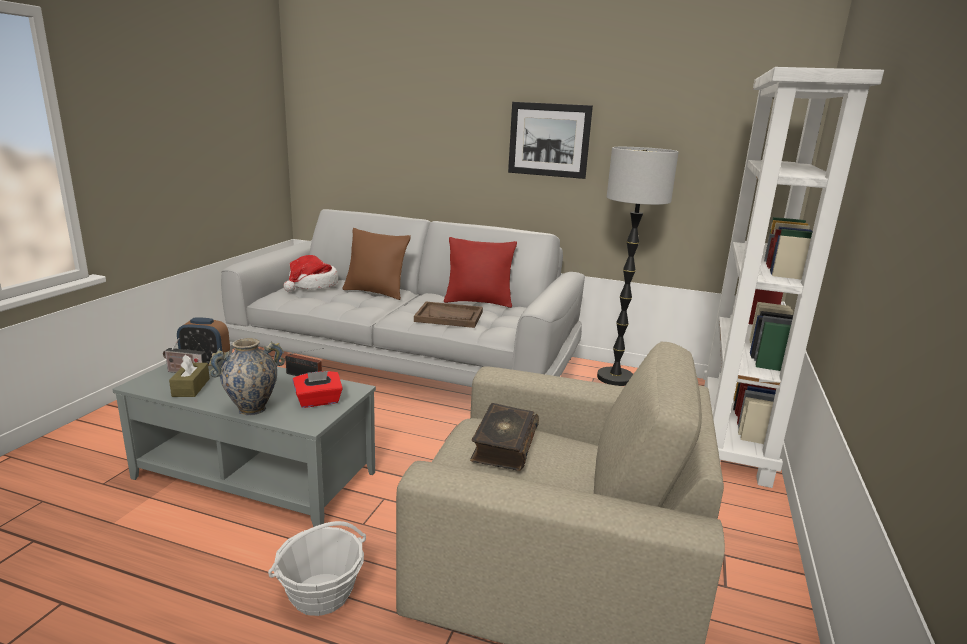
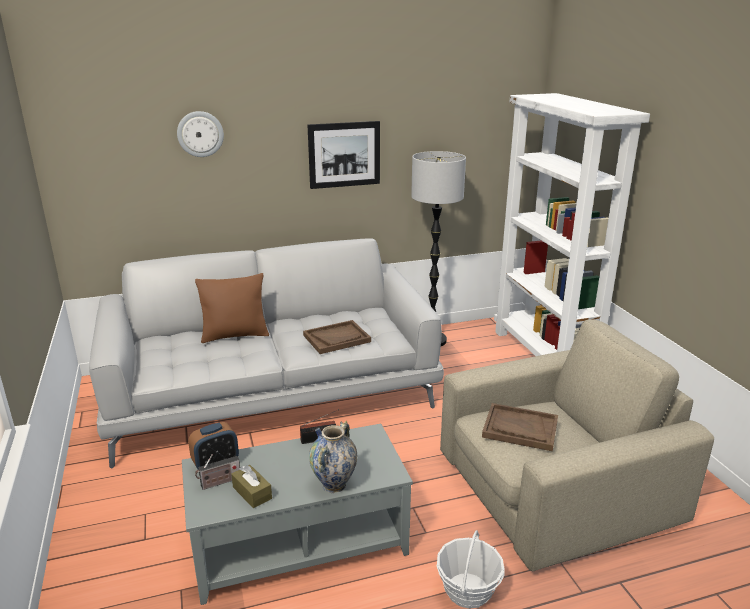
camera: 35 degrees left, 5 degrees up
(312, 285) = (168, 348): hat -> none
(318, 401) = (367, 455): red tissue box -> none
(411, 101) = (200, 134): none -> wall clock
(478, 302) = (333, 315): red pillow -> none
(503, 446) = (520, 428): book -> brown tray

